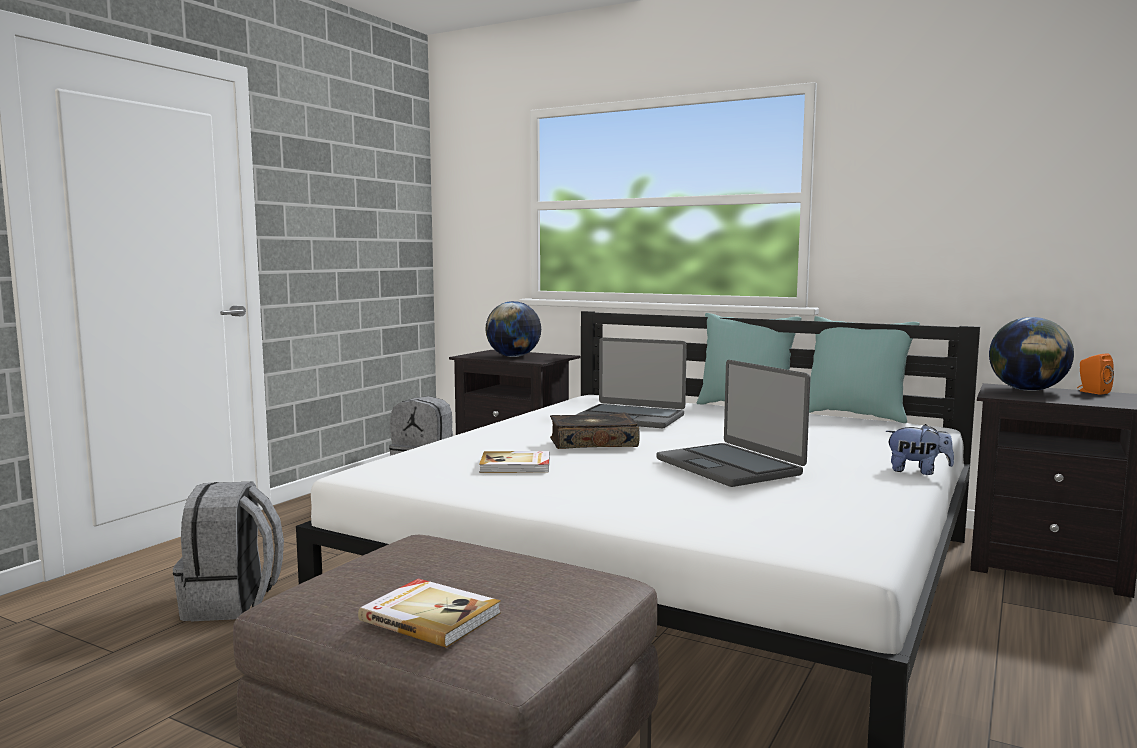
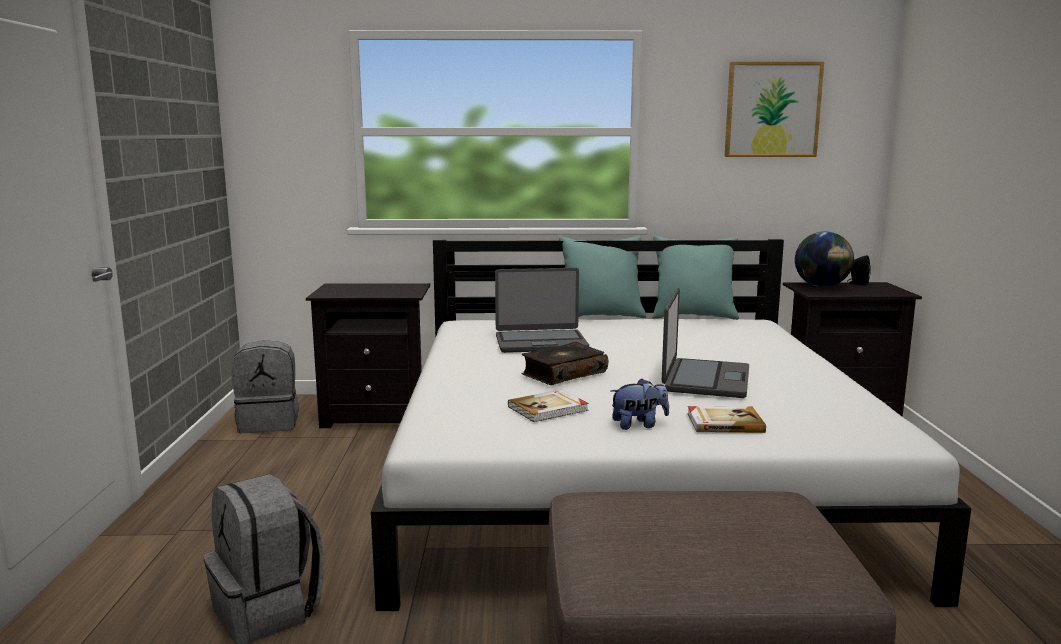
camera: 30 degrees left, 5 degrees up
(431, 616) = (743, 563): book -> book (724, 422)
(513, 356) = (372, 291): globe -> none
(729, 466) = (705, 379): laptop -> laptop turned 105 degrees counterclockwise
(917, 471) = (819, 362): plush toy -> plush toy (639, 425)
(983, 164) = (772, 110): none -> picture
(1092, 392) = (857, 283): orange speaker -> black speaker

